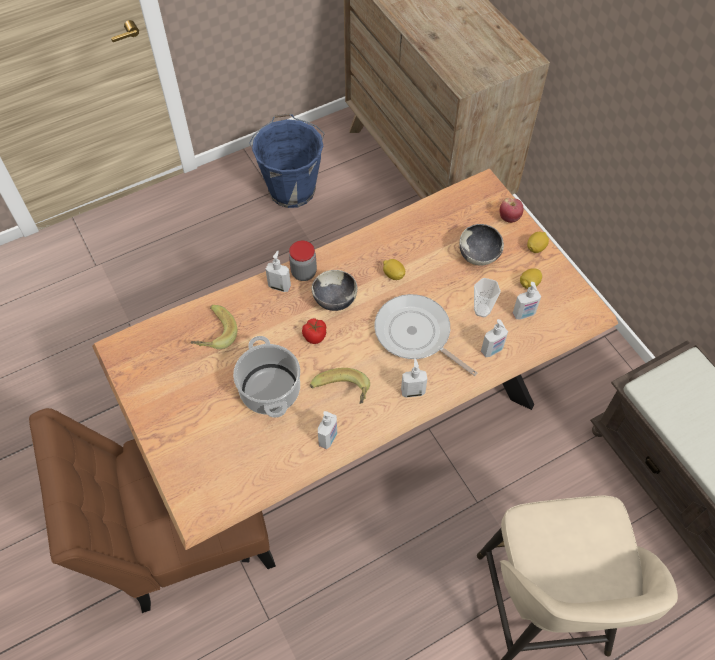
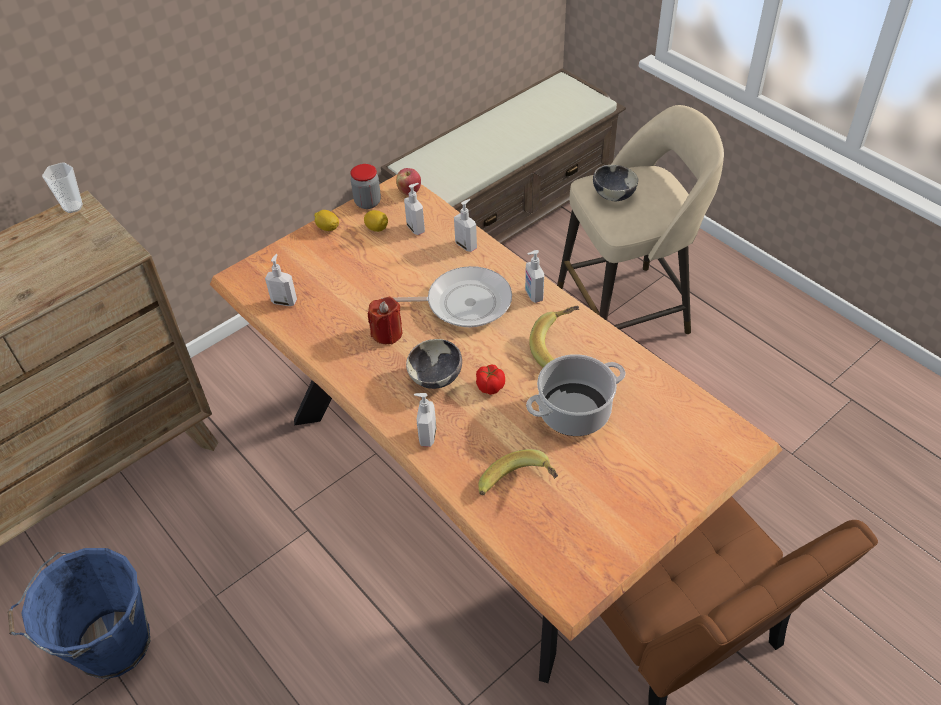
camera: 100 degrees left, 10 degrees down
(304, 272) = (401, 416): jar -> jar (368, 202)
(328, 438) = (612, 349): soap dispenser -> soap dispenser (284, 301)
(393, 275) = (387, 333): lemon -> red candle
(415, 334) = (463, 303): frying pan -> frying pan turned 120 degrees counterclockwise
(479, 255) = (346, 268): bowl -> bowl (613, 195)
(482, 310) = (419, 258): cup -> cup (73, 207)
(509, 218) = (289, 251): apple -> apple (409, 192)

